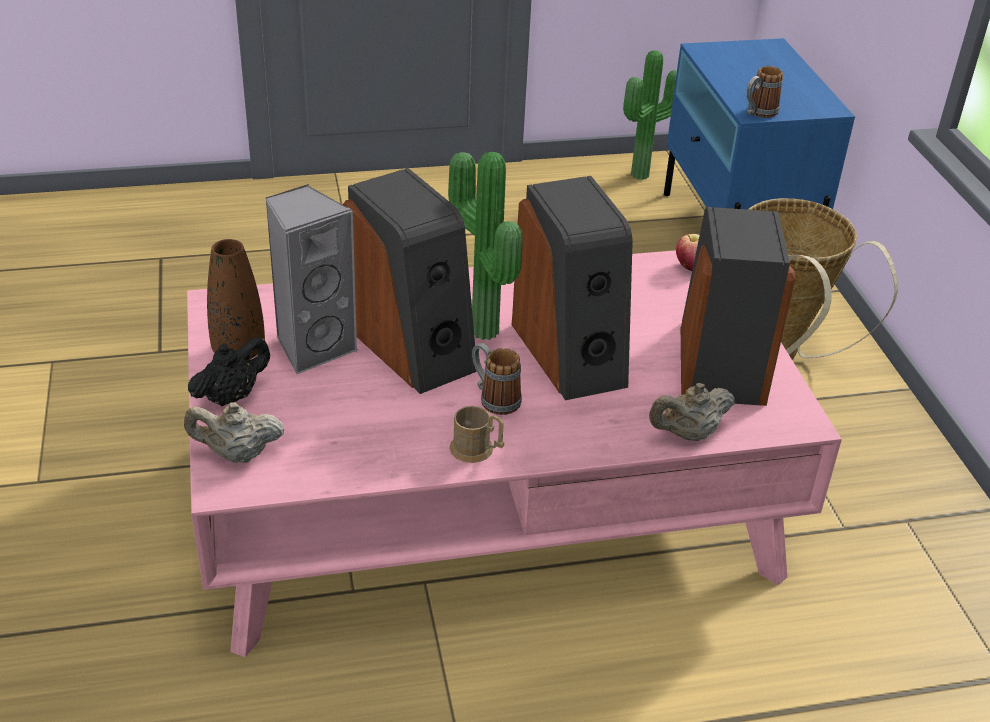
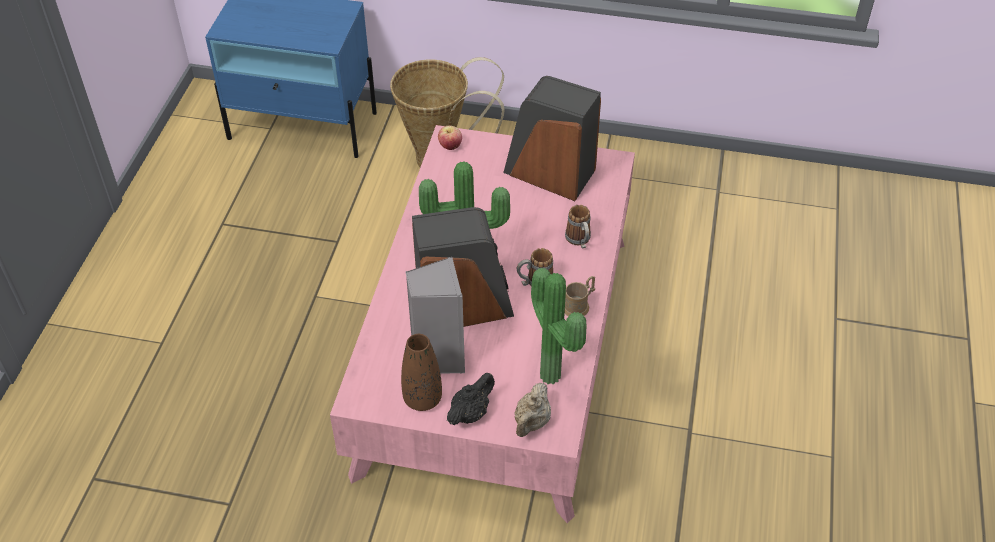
camera: 65 degrees left, 10 degrees up
(232, 396) = (470, 413): black teapot -> black teapot turned 60 degrees clockwise
(571, 353) = (509, 233): speaker -> none
(643, 176) = (196, 141): potted plant -> potted plant (554, 374)
(688, 434) = (605, 210): beige teapot -> none
(758, 113) = (331, 41): mug -> mug (579, 241)

